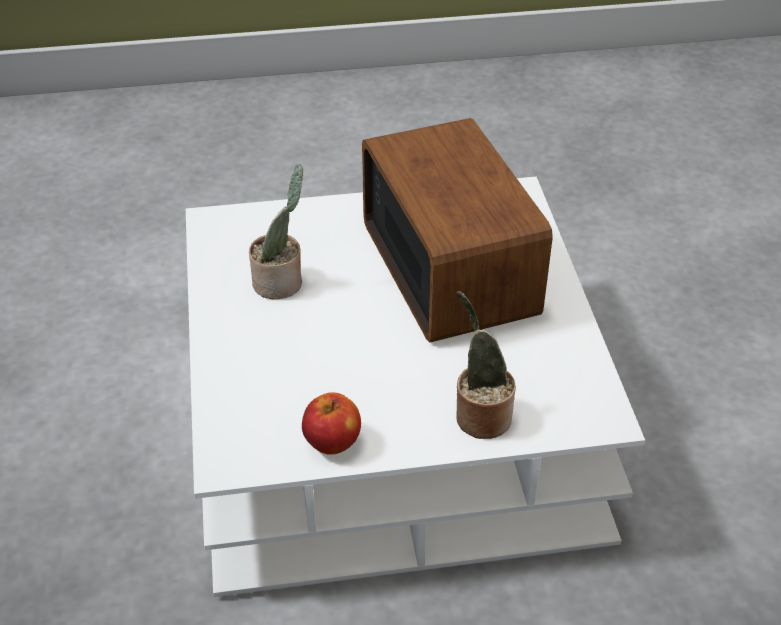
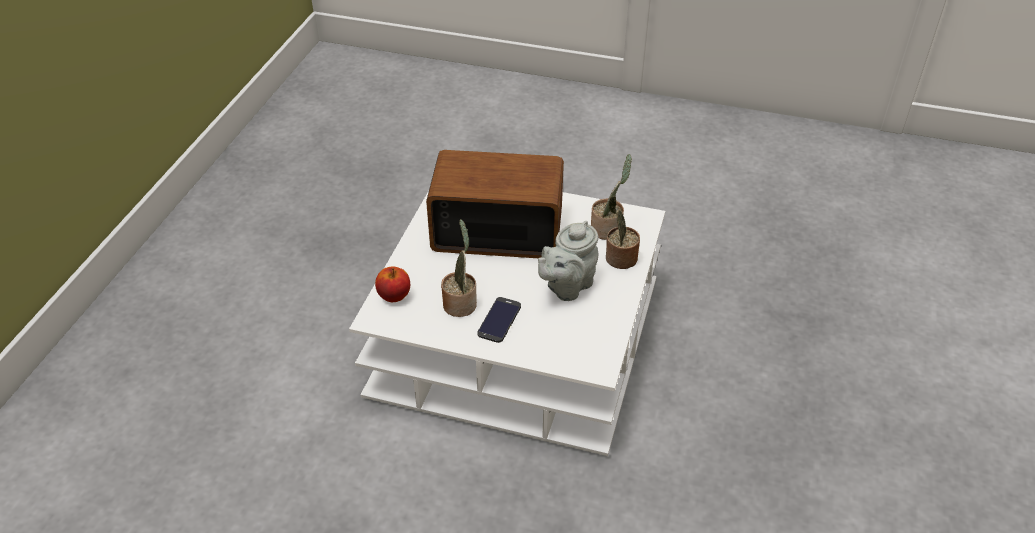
camera: 65 degrees left, 0 degrees up
(269, 329) = (499, 320): none -> phone
(332, 442) = (607, 320): apple -> apple (394, 296)
(378, 375) = (567, 286): none -> grey teapot
(541, 382) = (608, 229): none -> potted plant

